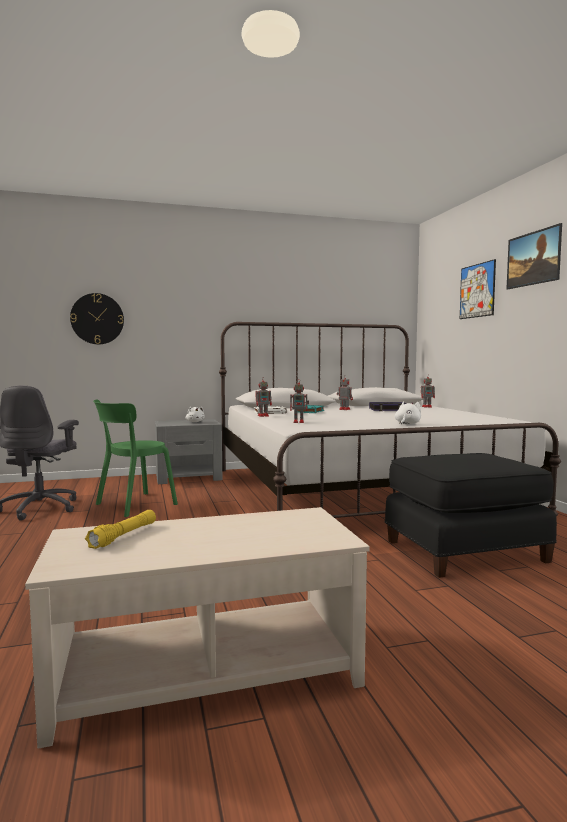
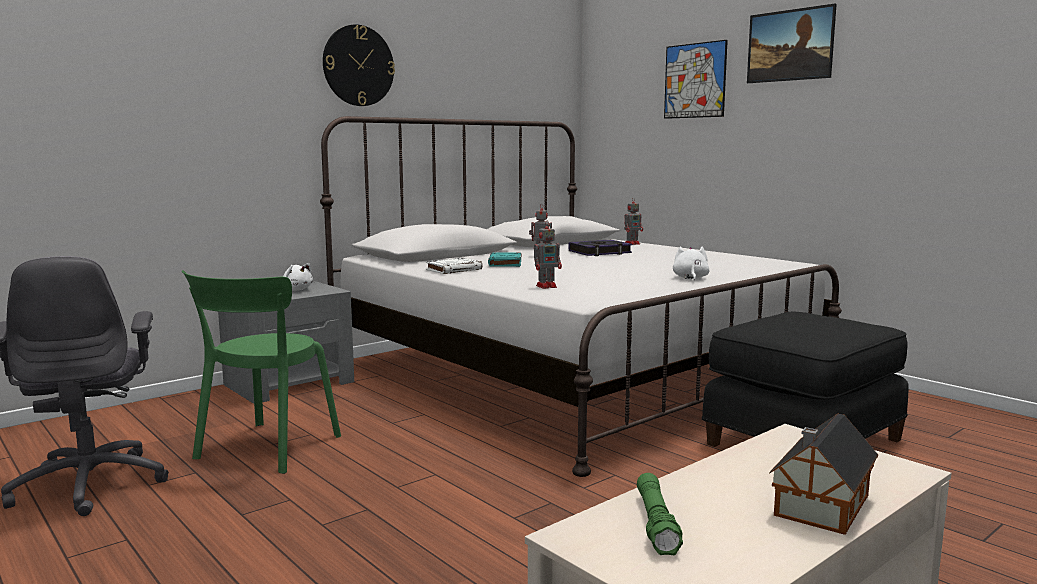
camera: 25 degrees left, 5 degrees up
(97, 319) = (99, 109): wall clock -> wall clock (358, 66)
(124, 536) = (656, 523): yellow flashlight -> green flashlight
(232, 545) = (819, 506): none -> toy house
(264, 416) = (462, 277): toy robot -> none

